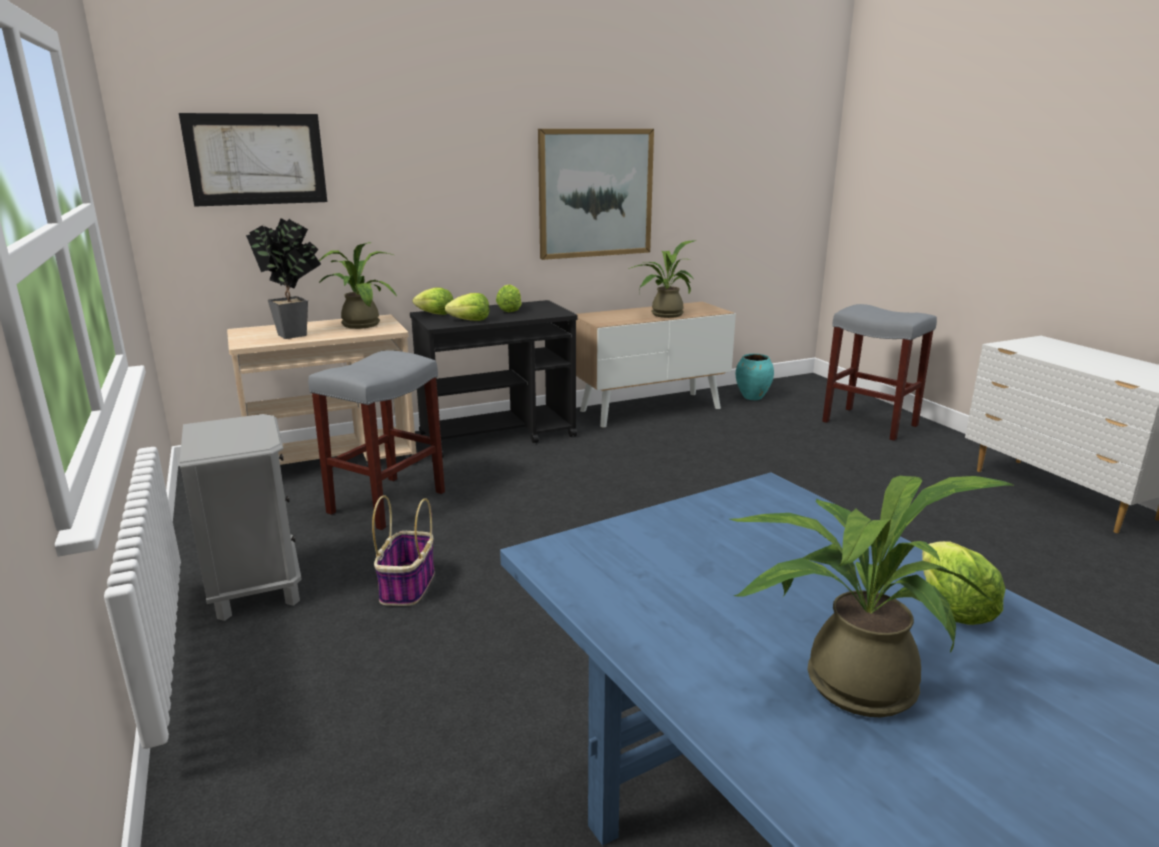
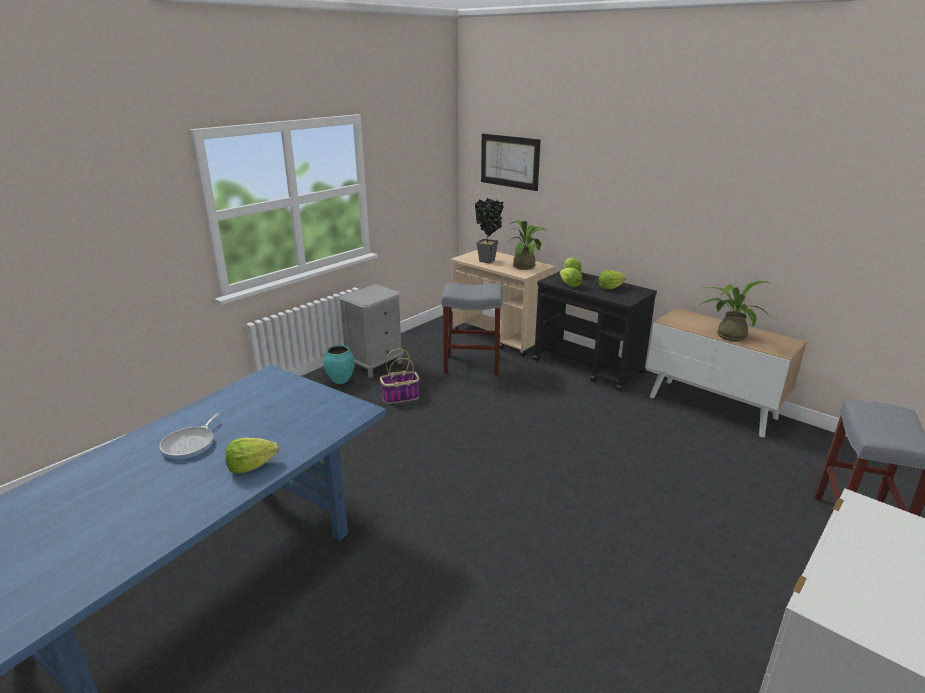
camera: 65 degrees right, 5 degrees up
(595, 193) = (715, 220): picture -> none
(753, 397) = (817, 449): turquoise vase -> turquoise vase (340, 381)
(846, 680) = (191, 444): potted plant -> frying pan

